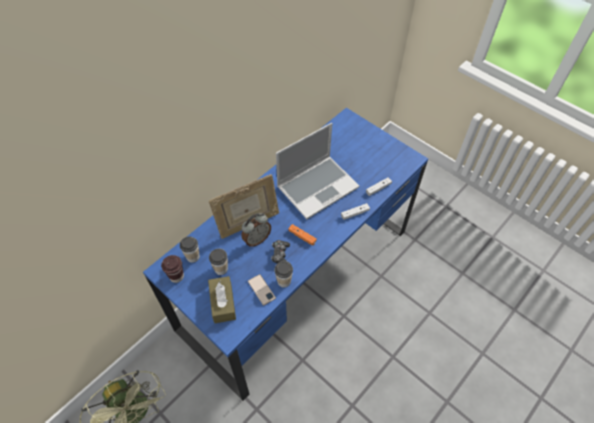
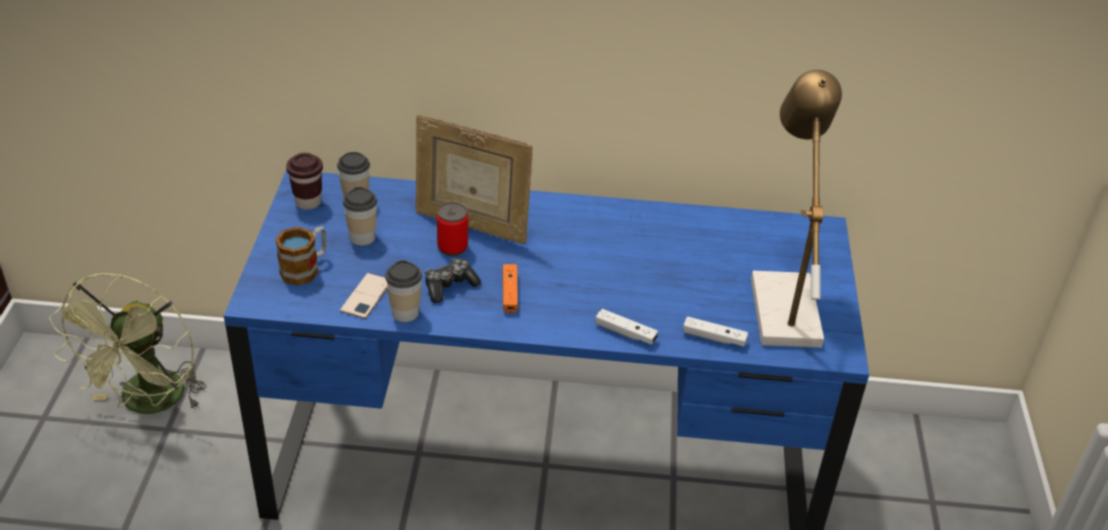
camera: 50 degrees right, 15 degrees down
(223, 303) = (305, 268): brown tissue box -> mug
(256, 239) = (452, 247): alarm clock -> can
(317, 186) = (630, 264): laptop -> none
(375, 156) = (781, 302): none -> table lamp

